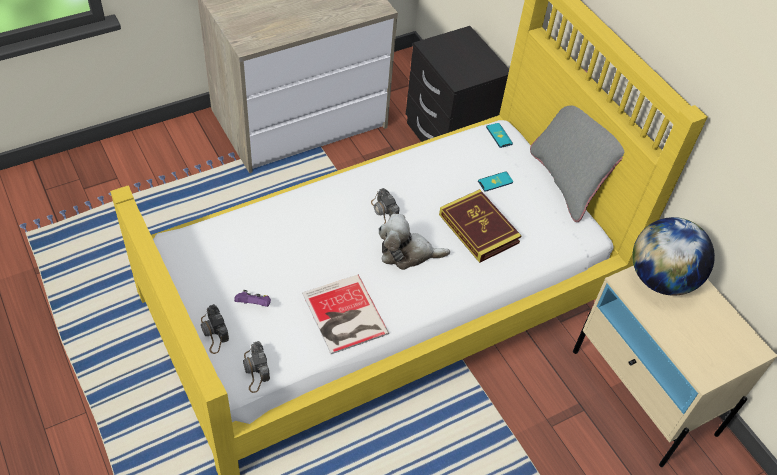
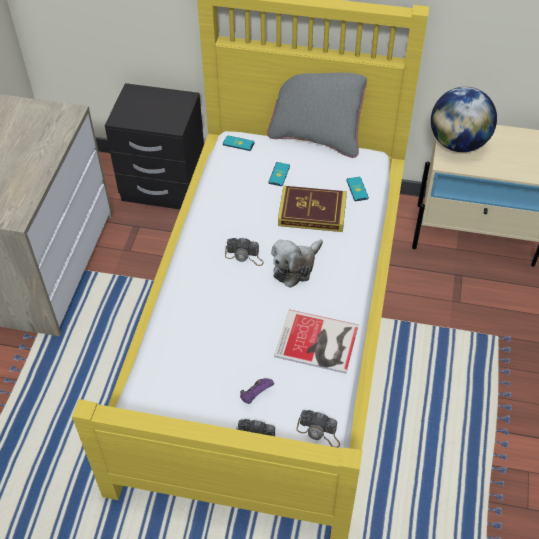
camera: 45 degrees left, 0 degrees up
(539, 244) = (357, 189): none -> phone

